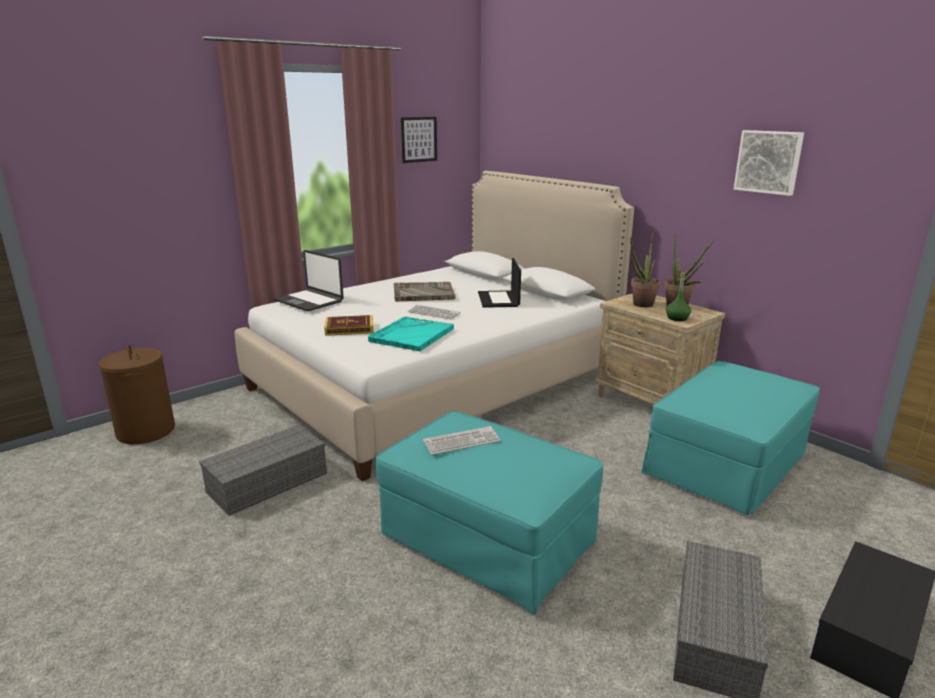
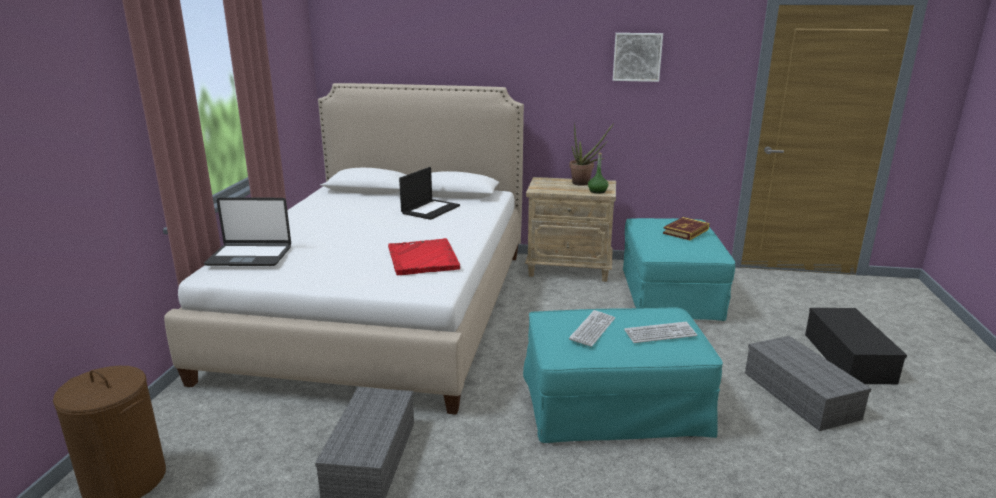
camera: 40 degrees left, 0 degrees up
(349, 328) = (351, 270): book -> book (685, 231)
(411, 335) = (423, 259): turquoise tray -> red tray
(419, 139) = (274, 55): picture -> none
(423, 293) = (351, 220): grey tray -> none
(434, 313) = (400, 234): keyboard -> keyboard (660, 333)
(499, 299) = (430, 209): laptop -> laptop turned 105 degrees counterclockwise
(640, 305) = (556, 187): potted plant -> none

